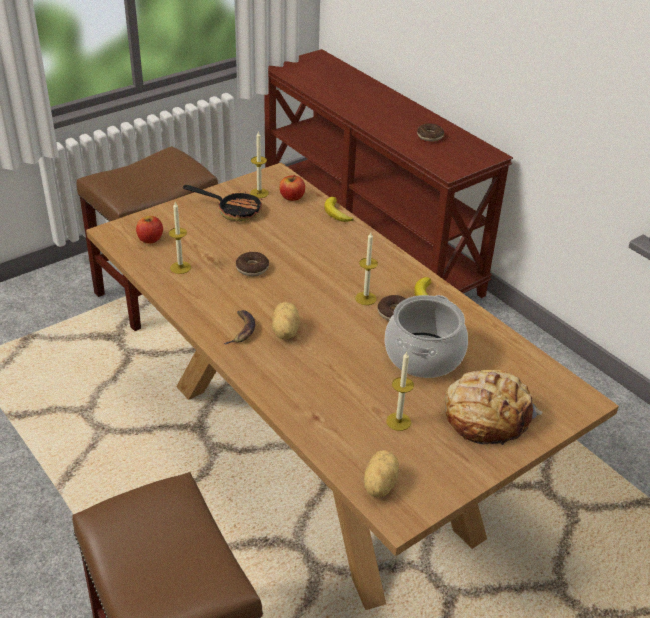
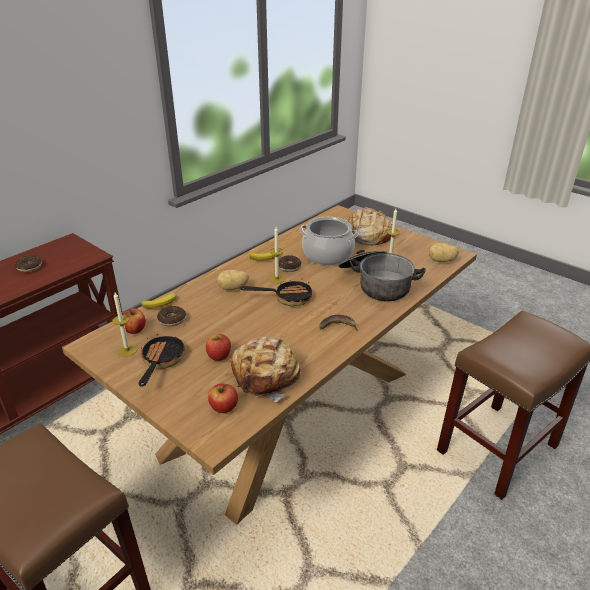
camera: 100 degrees left, 5 degrees down
(180, 267) = (266, 375): candle -> bread
(225, 242) = (219, 356): none -> apple
(252, 268) = (255, 334): donut -> donut (172, 320)
(284, 331) = (330, 307): potato -> potato (233, 288)
(318, 300) = (287, 298): none -> frying pan
(326, 386) = (376, 284): none -> cooking pot

